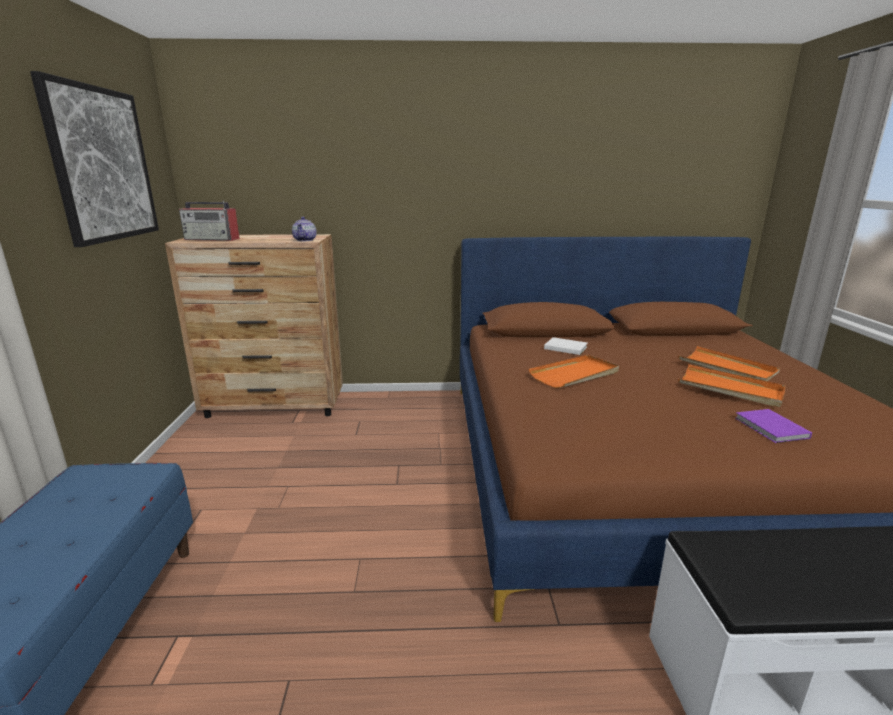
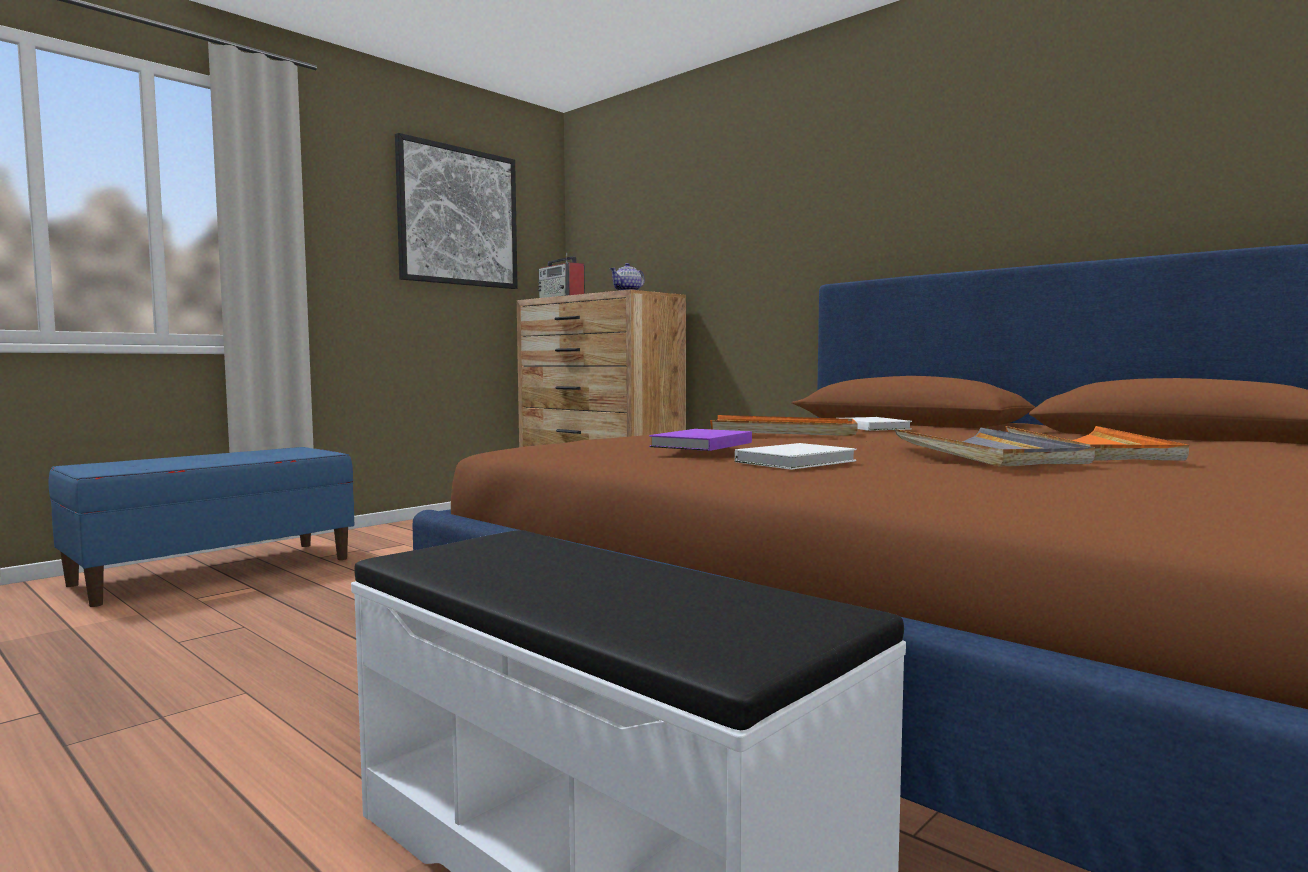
camera: 45 degrees right, 15 degrees down
(711, 426) = (798, 461): none -> white book
(730, 389) = (987, 454): orange tray -> grey tray
(771, 429) = (892, 473): purple book -> purple book (699, 445)

